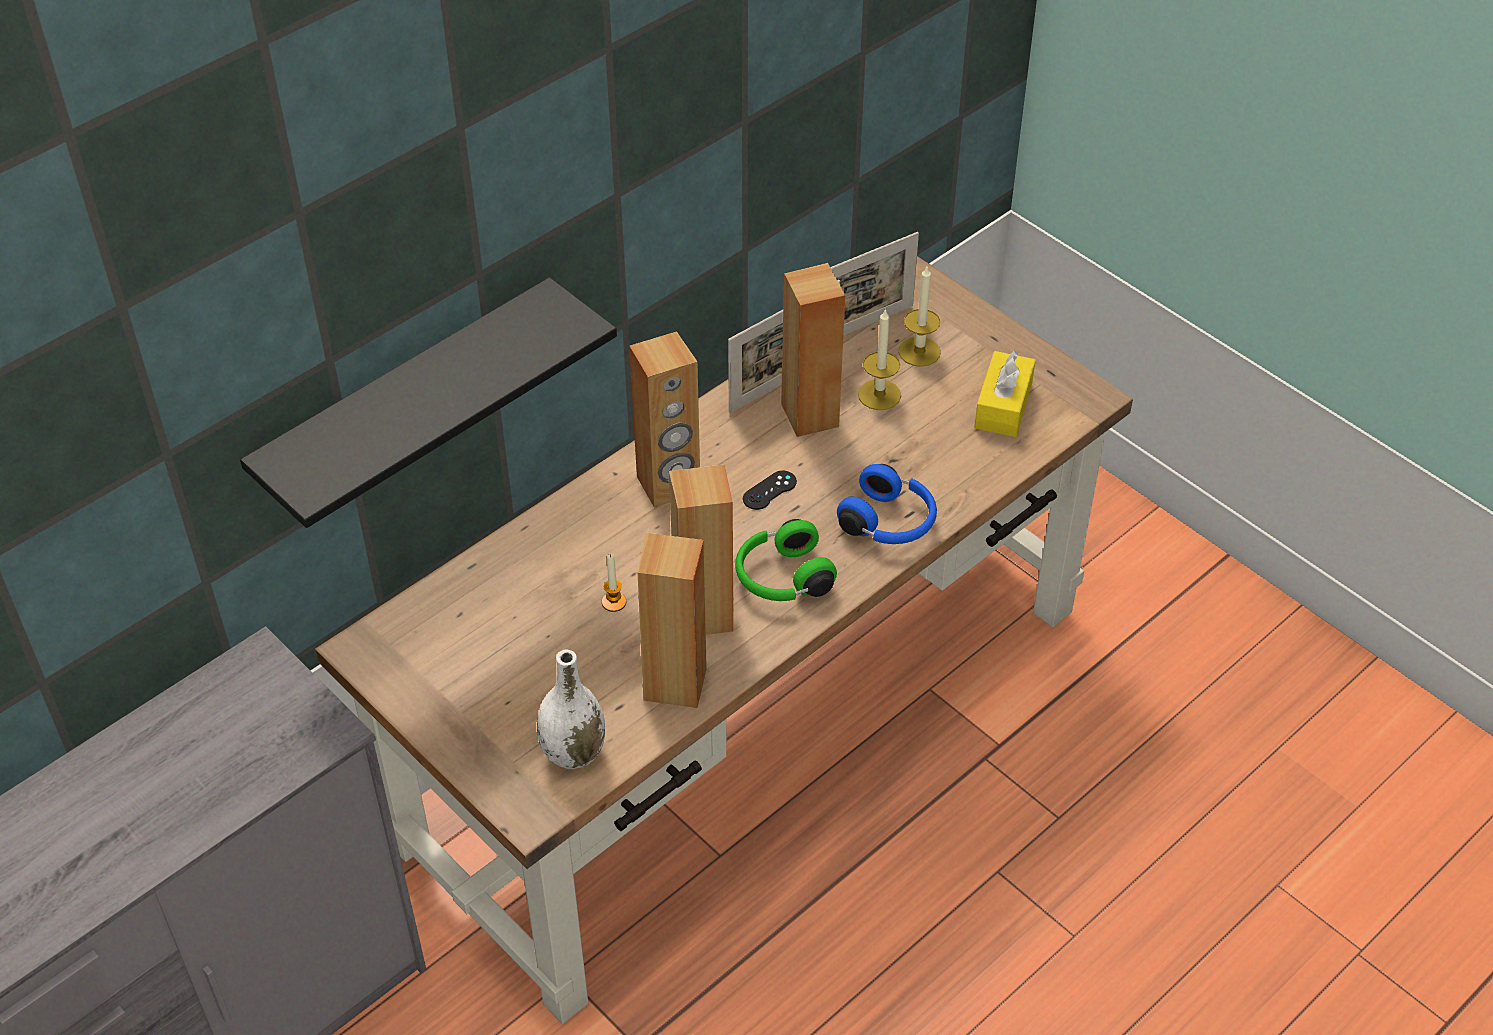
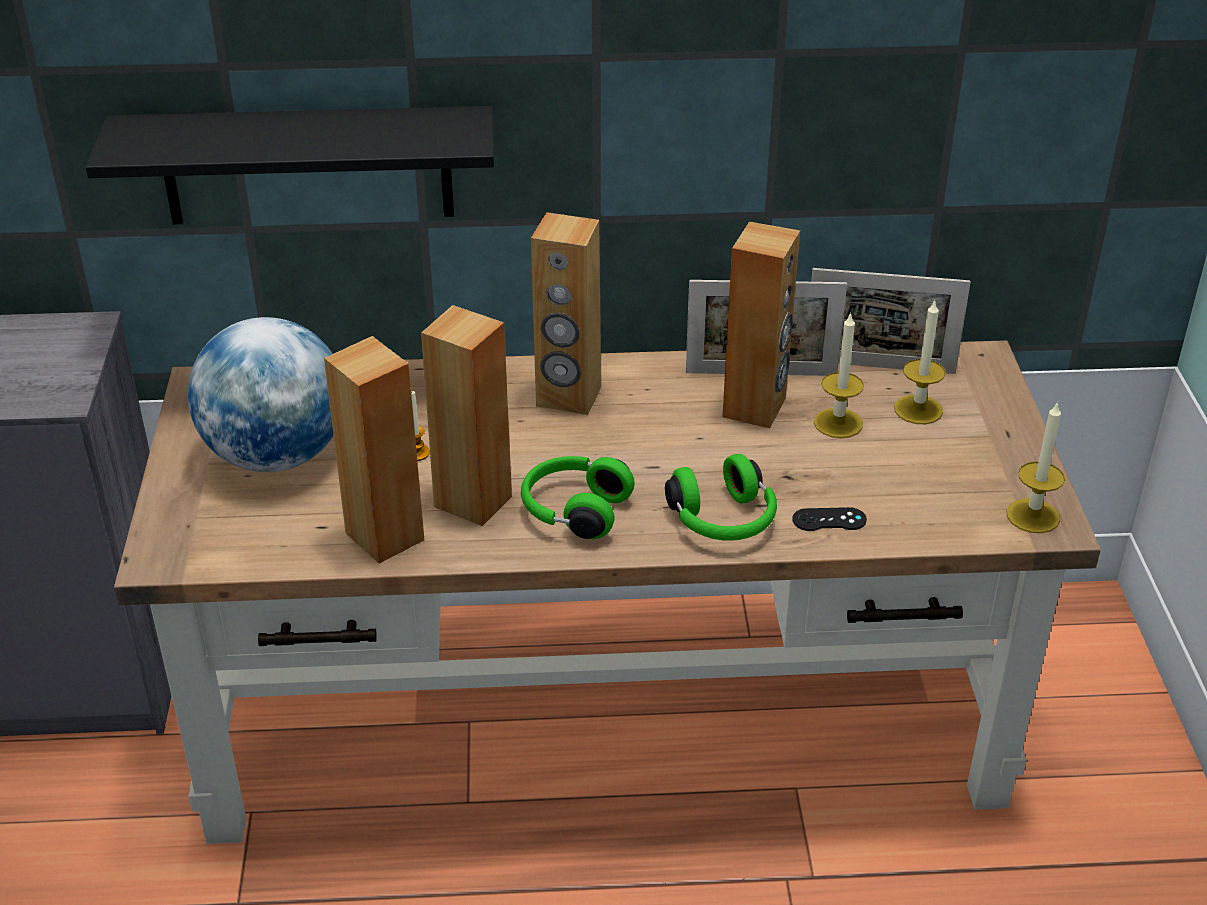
camera: 40 degrees right, 10 degrees down
(509, 672) = (276, 456): none -> globe
(573, 752) = (245, 537): white vase -> none
(769, 490) = (647, 443): black game controller -> black game controller (829, 520)
(889, 522) = (723, 521): blue headphones -> green headphones
(1003, 406) = (951, 488): yellow tissue box -> none
(1072, 397) = (1033, 516): none -> candle

